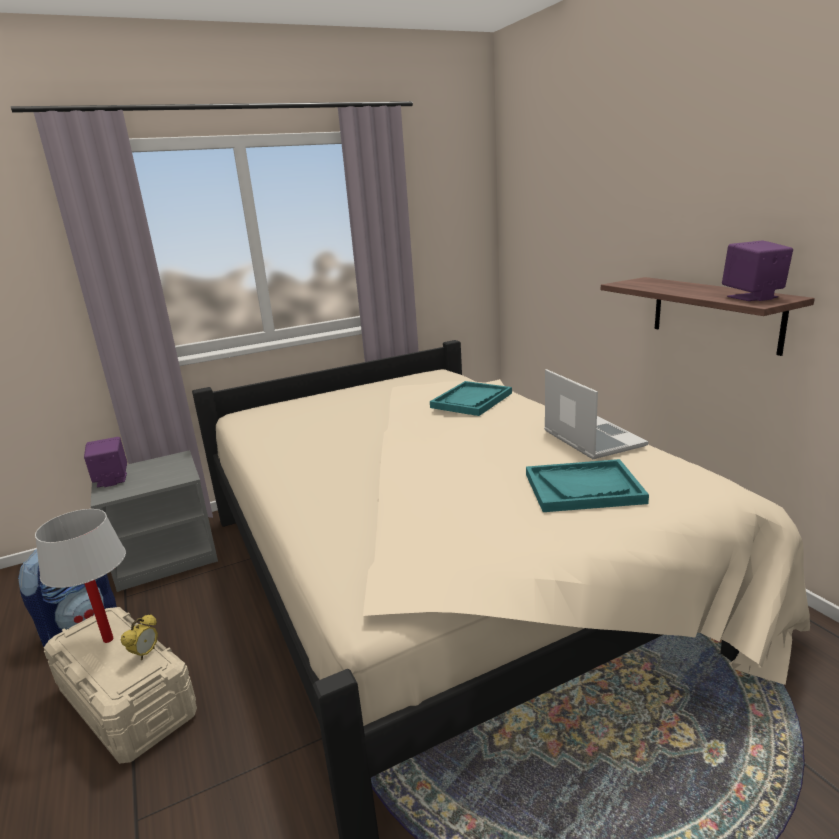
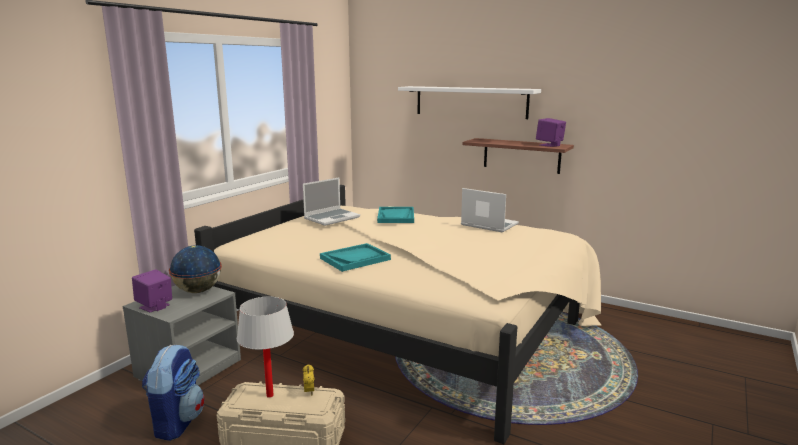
camera: 35 degrees left, 5 degrees down
(172, 469) = (198, 291): none -> globe
(388, 391) = (332, 218): none -> laptop
(583, 488) = (515, 243): turquoise tray -> turquoise tray (355, 259)
(639, 212) = (470, 102): none -> white shelf

